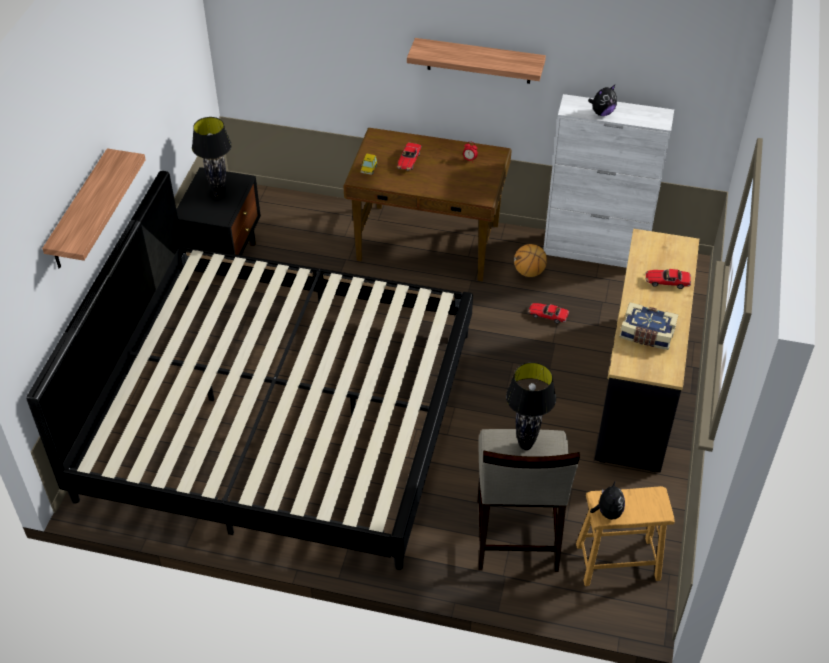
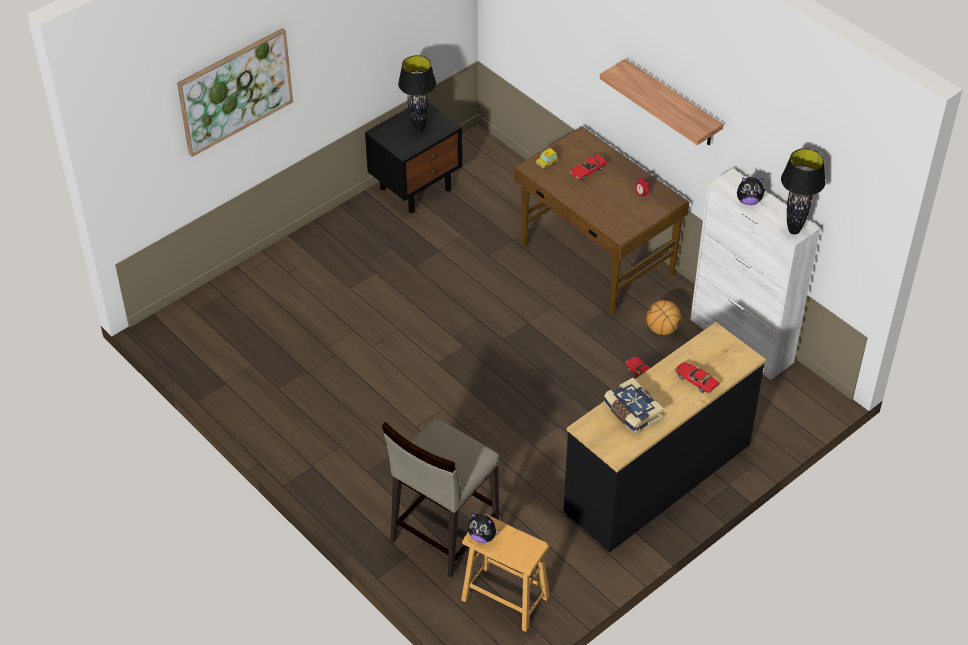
camera: 35 degrees right, 0 degrees up
(80, 211) = (235, 91): shelf -> picture
(280, 412) = (349, 339): bed -> none
(525, 446) = (454, 447): black table lamp -> black table lamp (793, 231)
(607, 512) = (482, 536): plush toy -> plush toy turned 75 degrees clockwise

